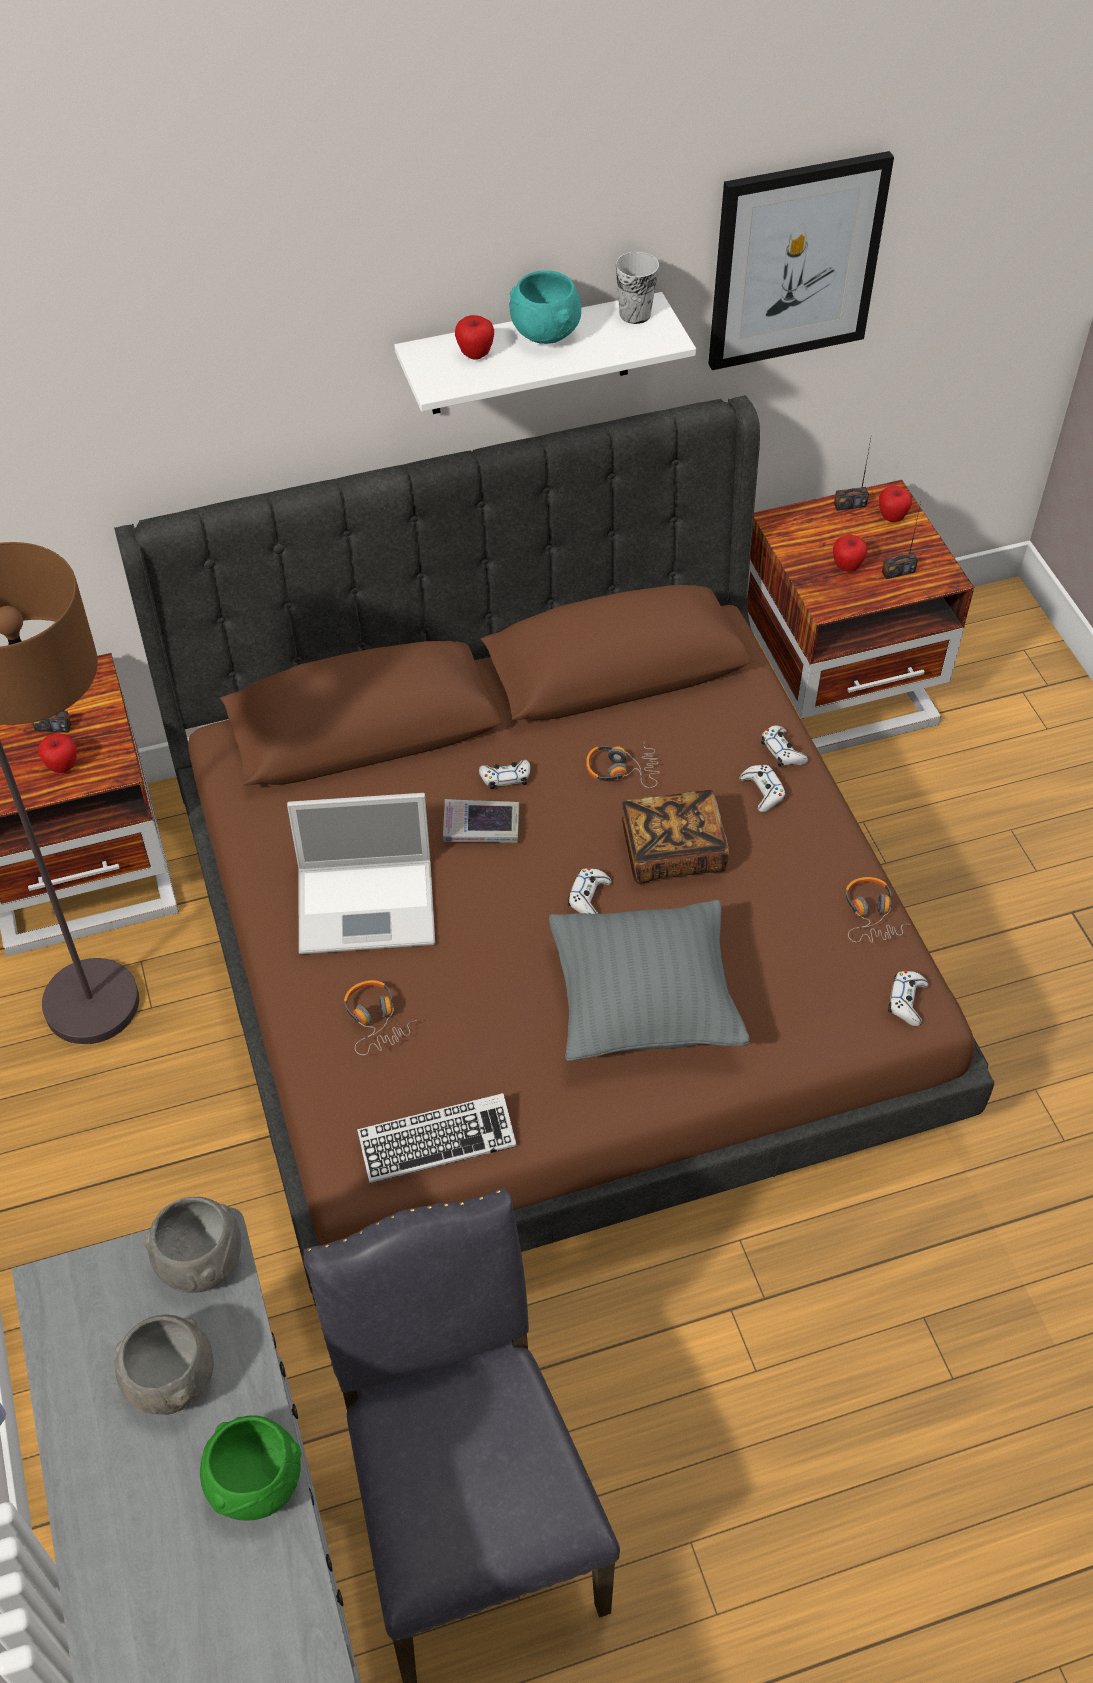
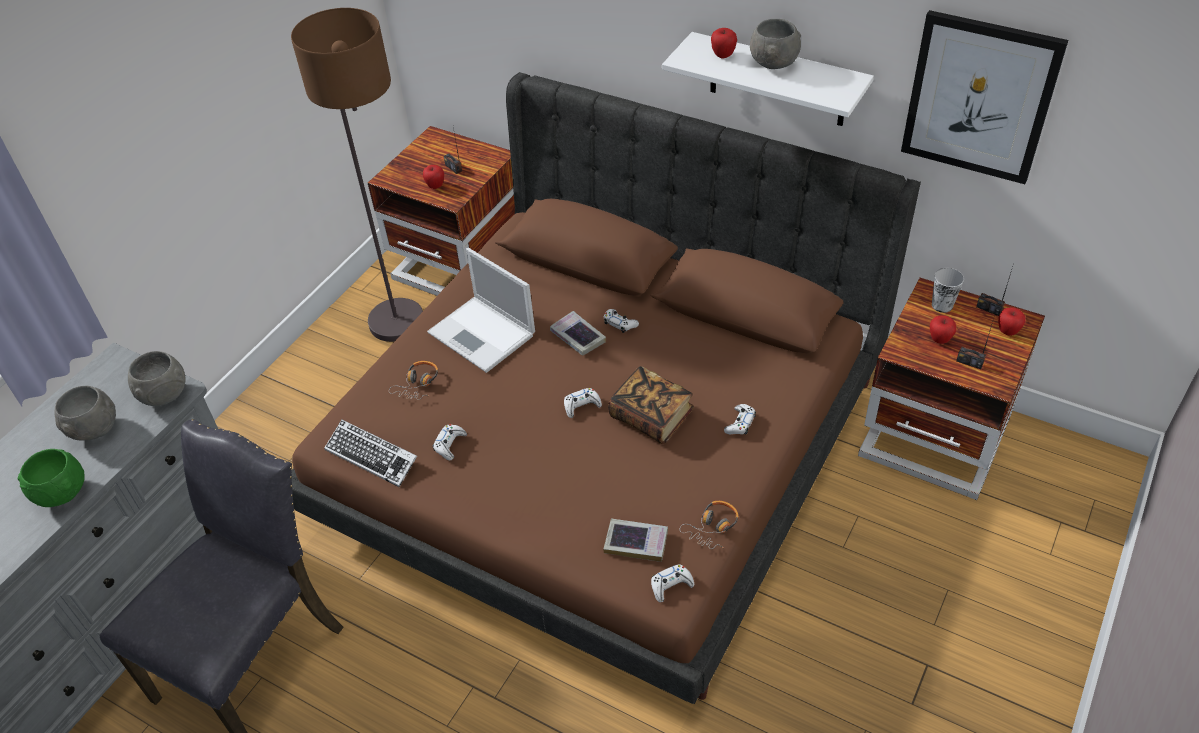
camera: 50 degrees right, 5 degrees down
(546, 337) = (773, 65): turquoise bowl -> grey bowl
(622, 770) = (681, 360): headphones -> none
(635, 314) = (839, 78): cup -> cup (942, 305)
(644, 1005) = (539, 475): grey pillow -> none
(782, 751) = (779, 412): white game controller -> white game controller (449, 445)
(825, 989) = (636, 542): none -> book

